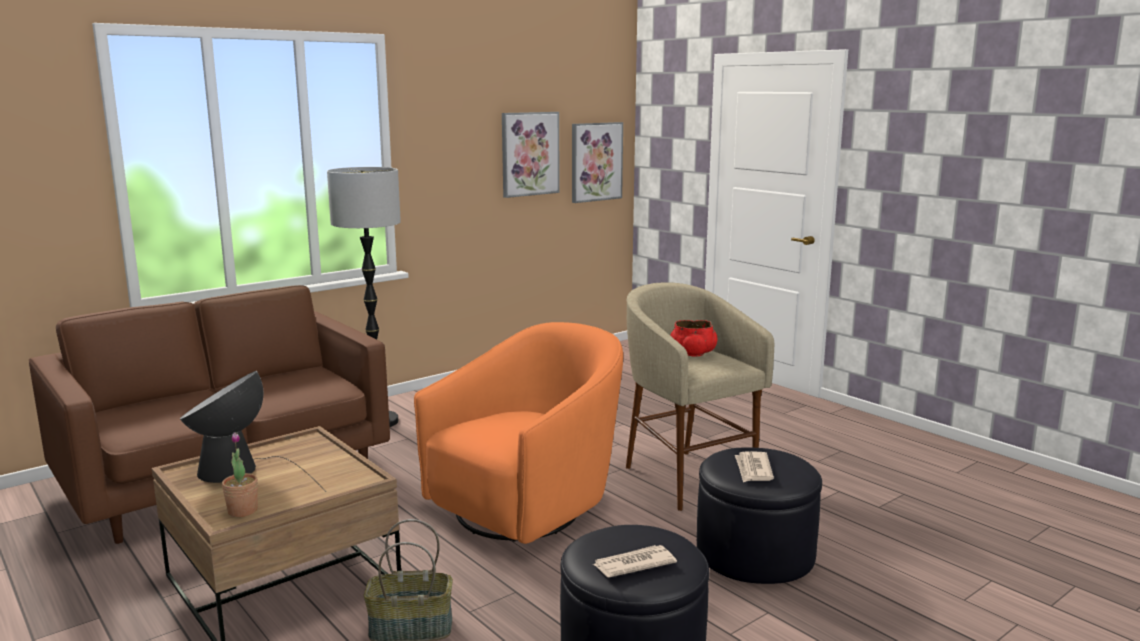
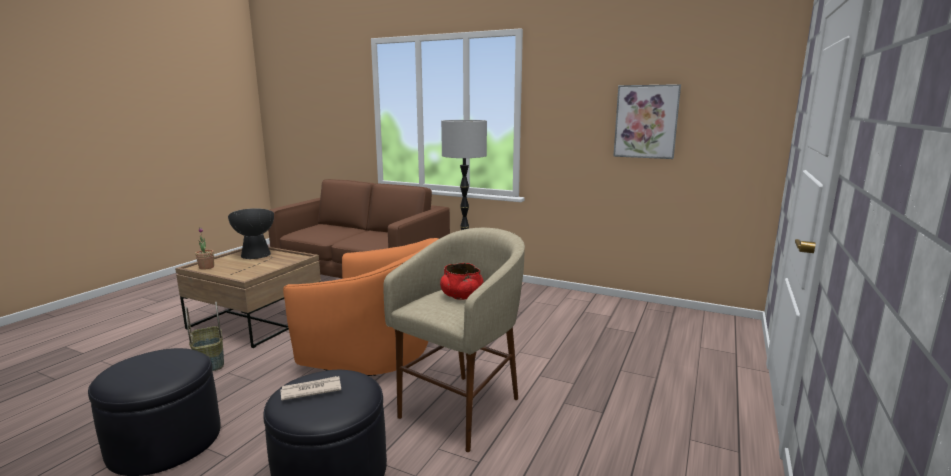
camera: 65 degrees right, 0 degrees up
(596, 162) = (729, 134): picture -> none
(633, 564) = (131, 369): newspaper -> none

